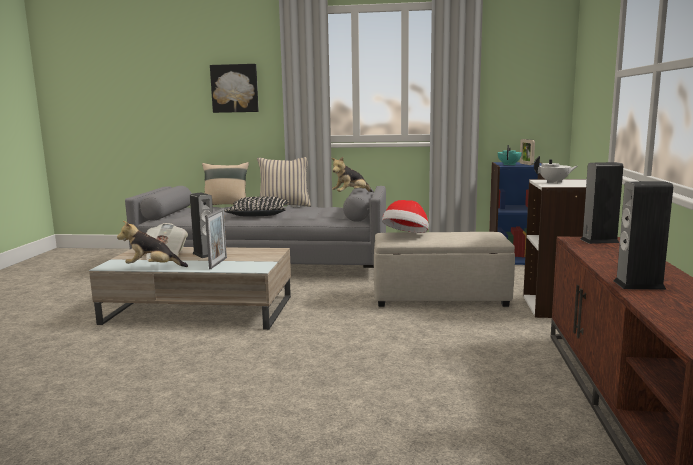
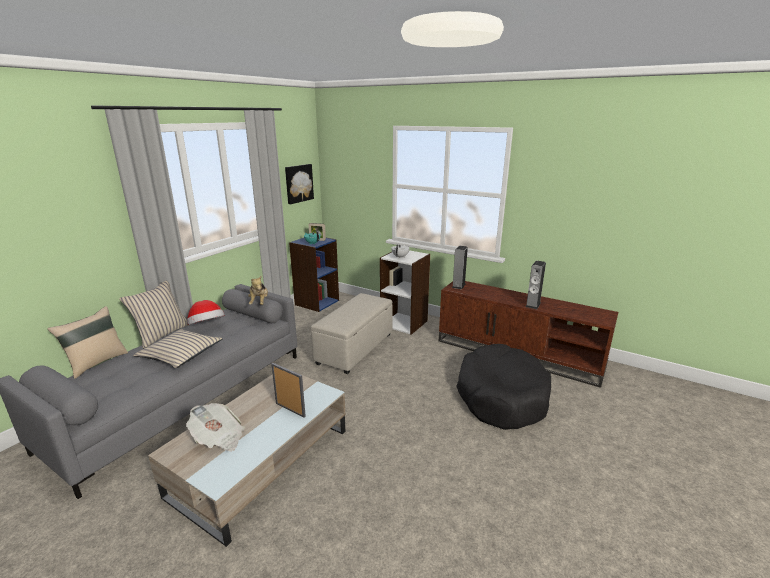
camera: 65 degrees left, 10 degrees up
(153, 267) = (262, 450): plush toy -> none
(204, 254) = (250, 412): speaker -> none
(235, 88) = (56, 226): picture -> picture (298, 183)
(258, 214) = (180, 354): black pillow -> beige pillow
(406, 236) = (341, 319): hat -> hat (207, 326)
(457, 411) = (501, 396): none -> black dog bed

